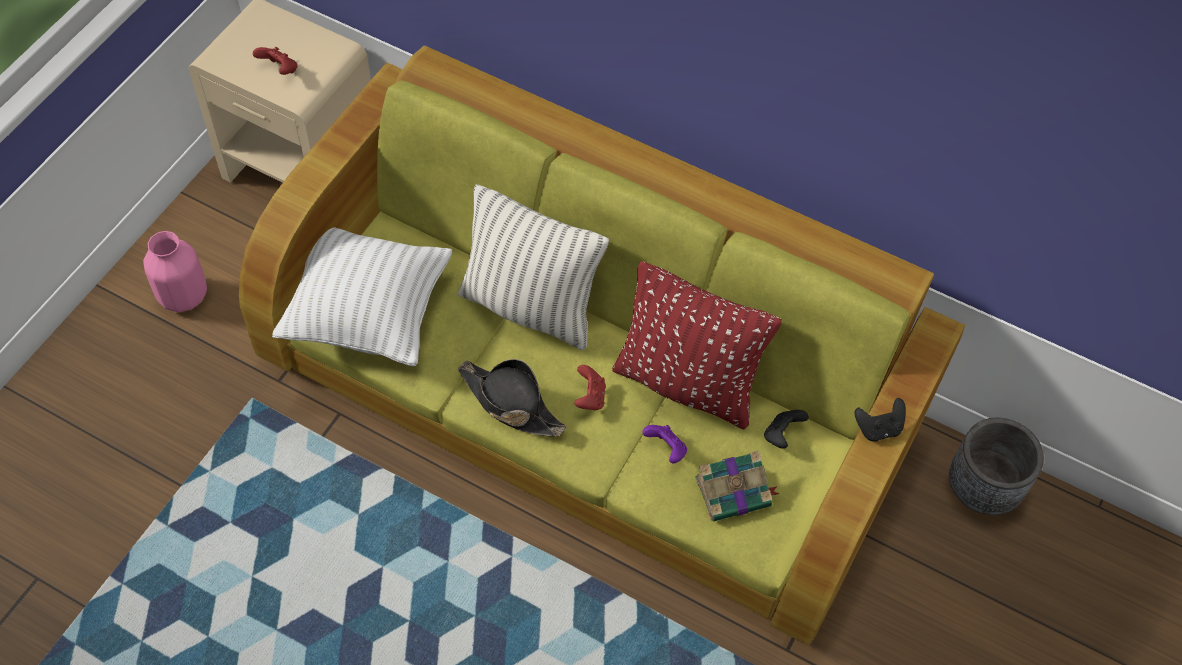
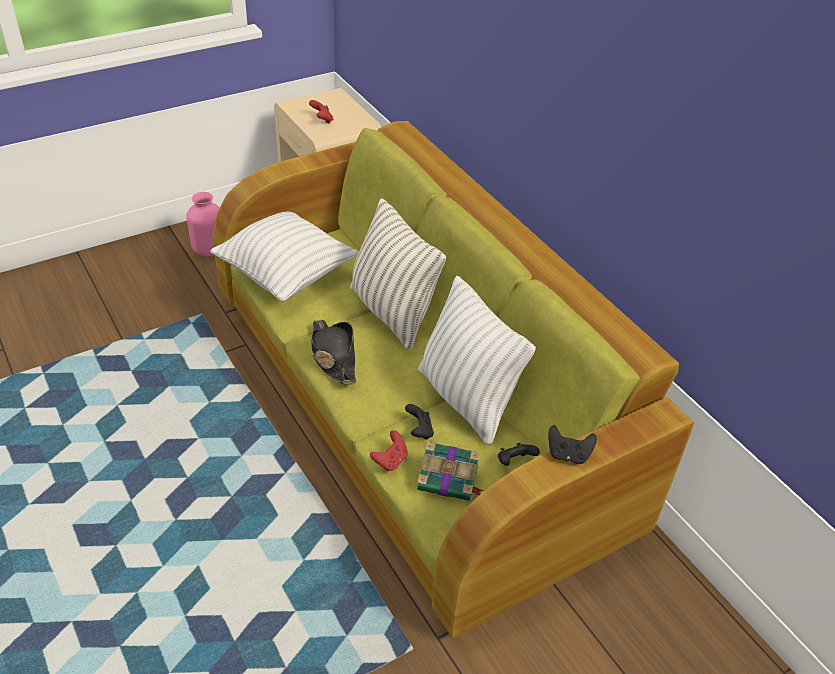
camera: 30 degrees right, 15 degrees down
(590, 397) = (390, 377): red game controller -> red game controller (390, 460)
(666, 449) = (419, 431): purple game controller -> black game controller
(687, 383) = (466, 399): red pillow -> white pillow
(982, 489) = (681, 606): grey planter -> none

